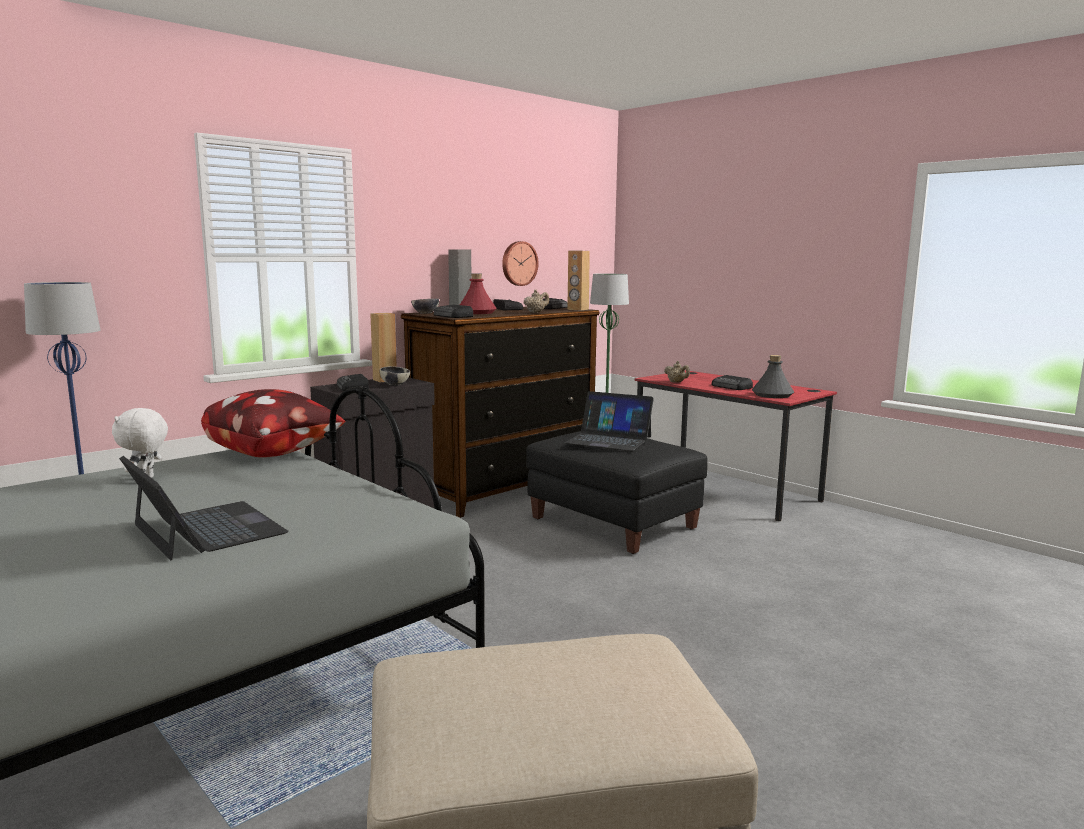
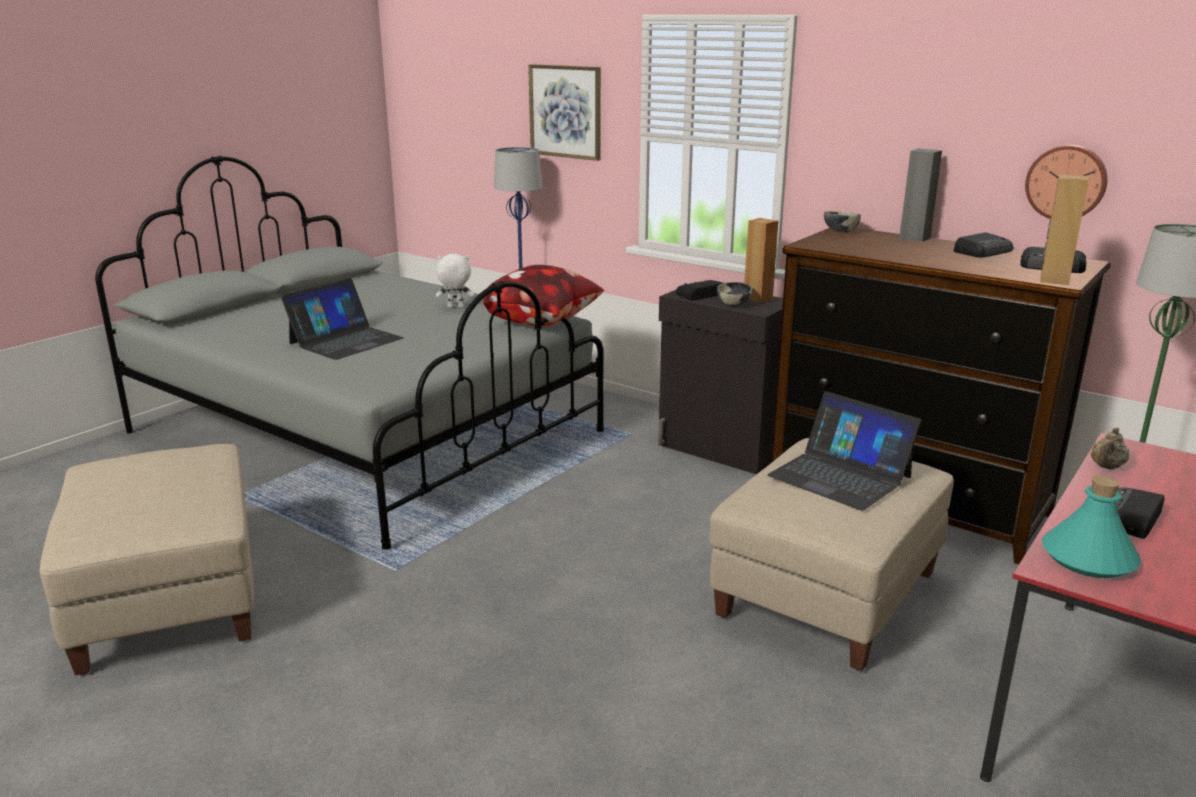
camera: 80 degrees right, 10 degrees up
(89, 236) = (565, 111): none -> picture
(453, 316) = (820, 242): radio -> none
(476, 313) = (890, 245): red bottle -> none
(536, 312) = (947, 265): beige teapot -> none
(609, 440) = (840, 476): laptop -> laptop turned 60 degrees counterclockwise
(613, 524) = (827, 595): black ottoman -> beige ottoman
(772, 395) = (1089, 559): grey bottle -> turquoise bottle

